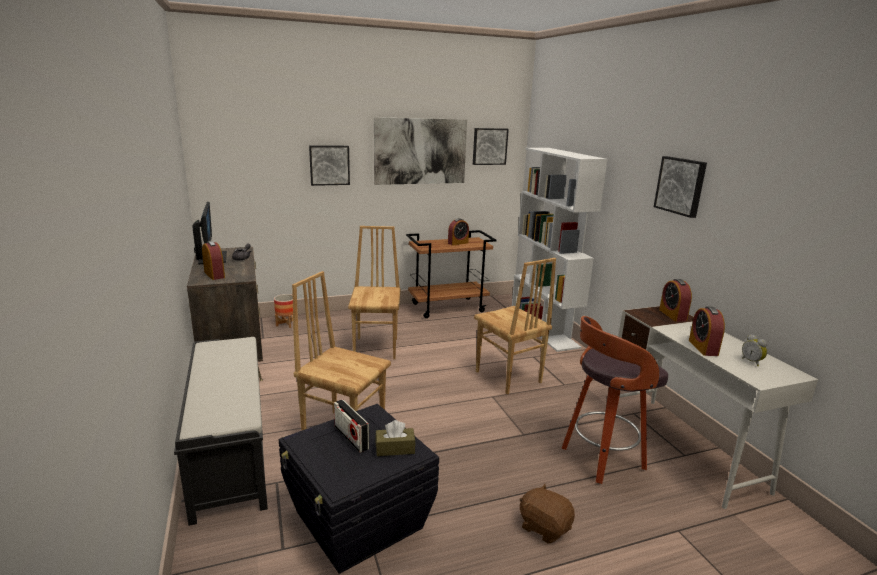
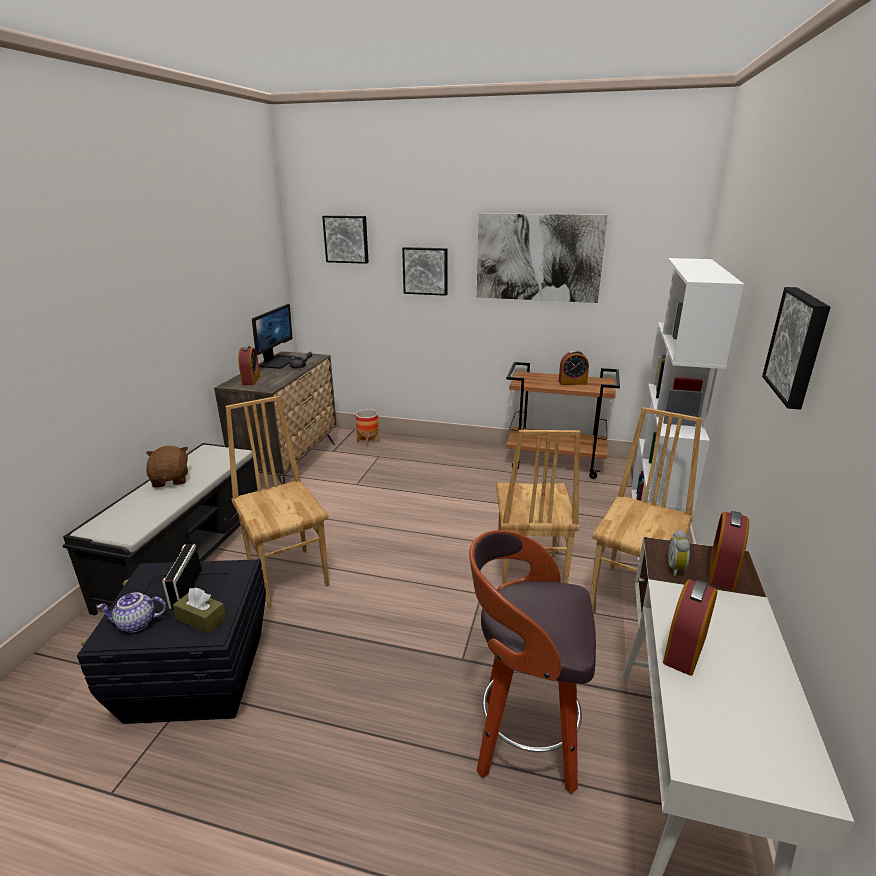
camera: 35 degrees right, 5 degrees up
(349, 470) = (136, 624): none -> teapot
(377, 348) = (422, 491): brown chair -> brown chair (633, 597)
(489, 146) = (642, 253): picture -> picture (346, 239)
(544, 527) = (348, 793): brown plush toy -> brown plush toy (171, 480)
(752, 362) = (746, 715): alarm clock -> alarm clock (677, 569)

